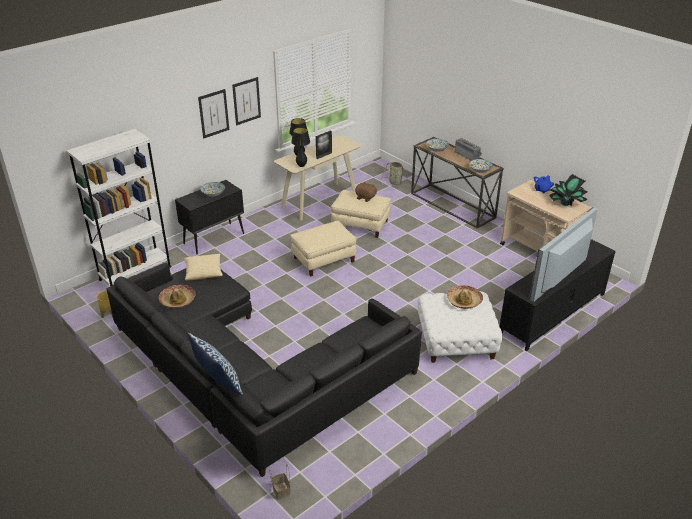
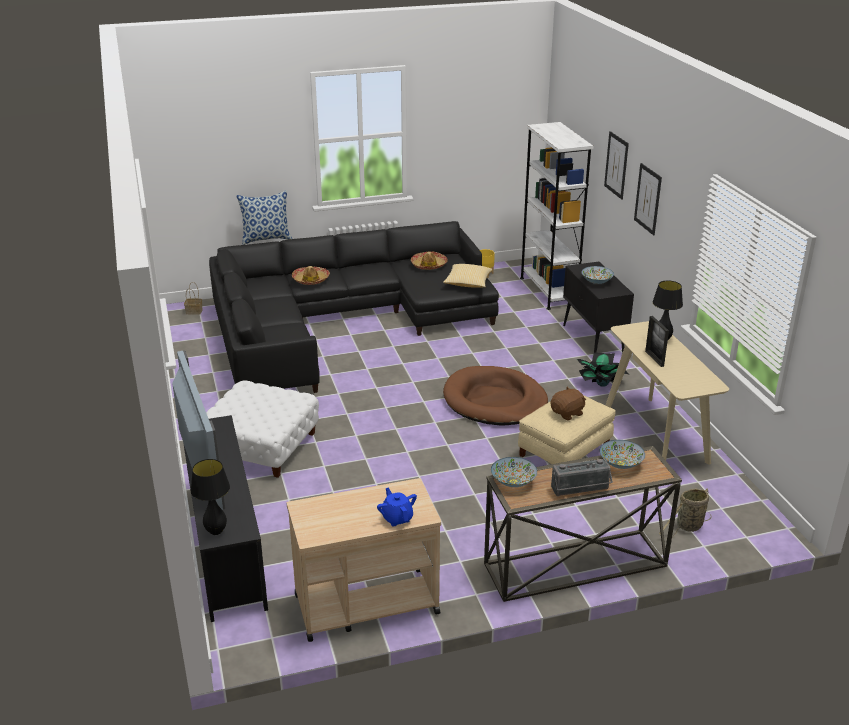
camera: 115 degrees right, 5 degrees down
(246, 101) = (675, 216): picture -> picture (616, 165)
(301, 166) = (628, 336): black table lamp -> black table lamp (216, 531)
(324, 259) = (495, 401): beige ottoman -> brown dog bed
(464, 301) = (272, 418): hat -> hat (311, 280)
(565, 204) = (334, 523): potted plant -> potted plant (601, 384)

